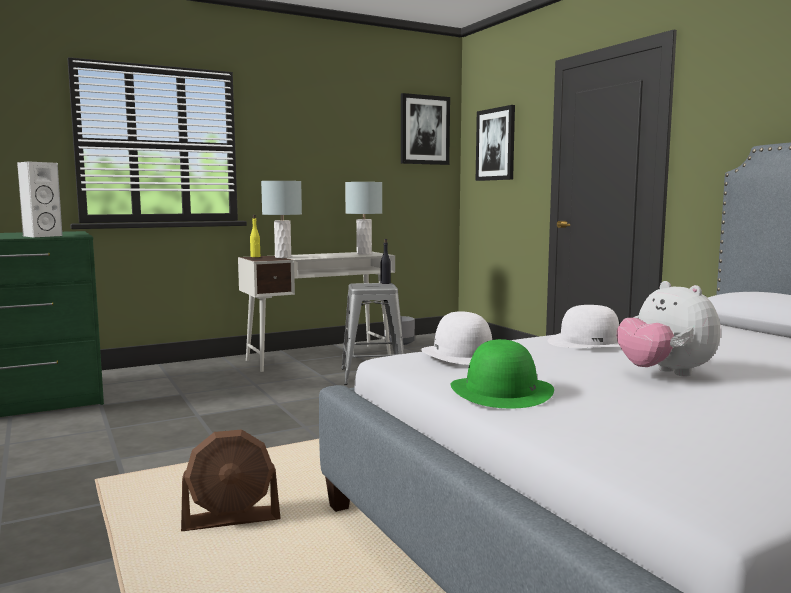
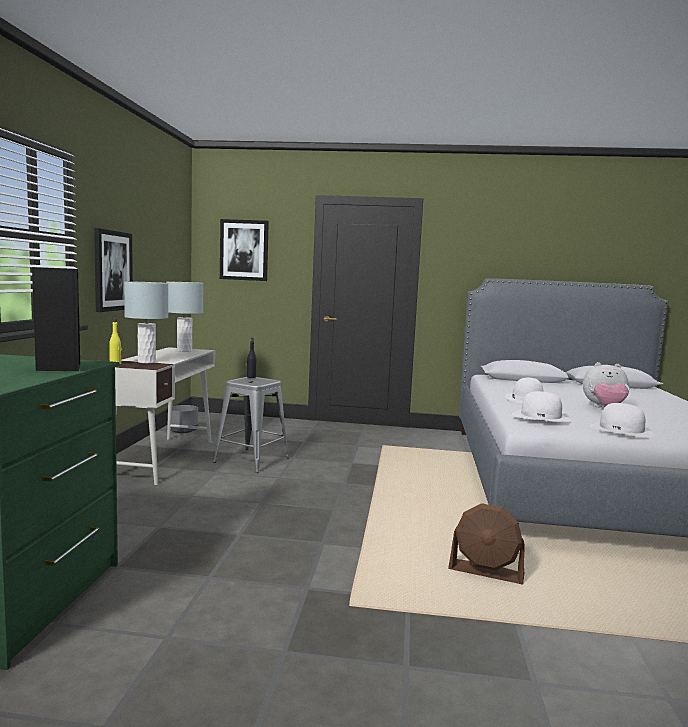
camera: 55 degrees left, 0 degrees up
(41, 236) = (59, 368): white speaker -> black speaker
(231, 520) = (486, 572): brown fan -> brown fan turned 90 degrees clockwise
(424, 130) = (177, 230): picture -> picture (112, 271)
(501, 391) = (621, 430): green hat -> white hat

